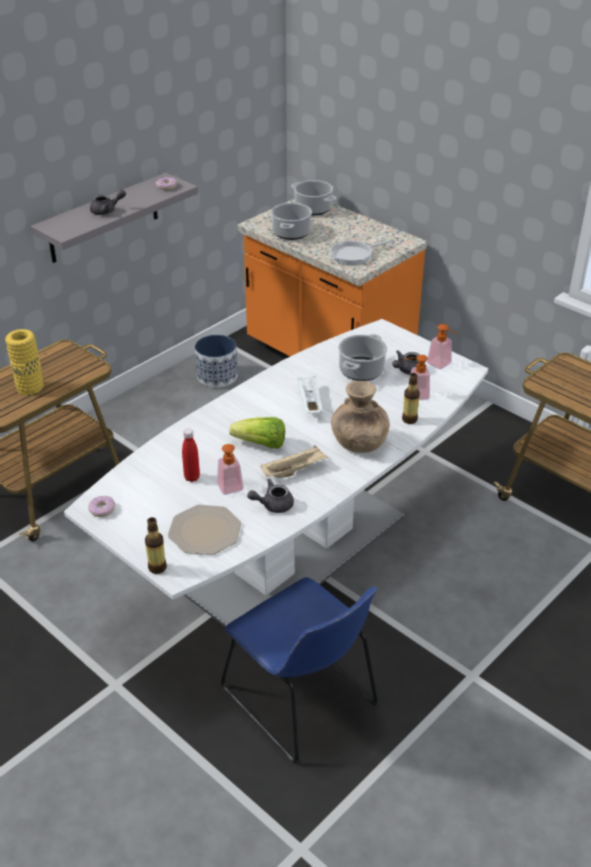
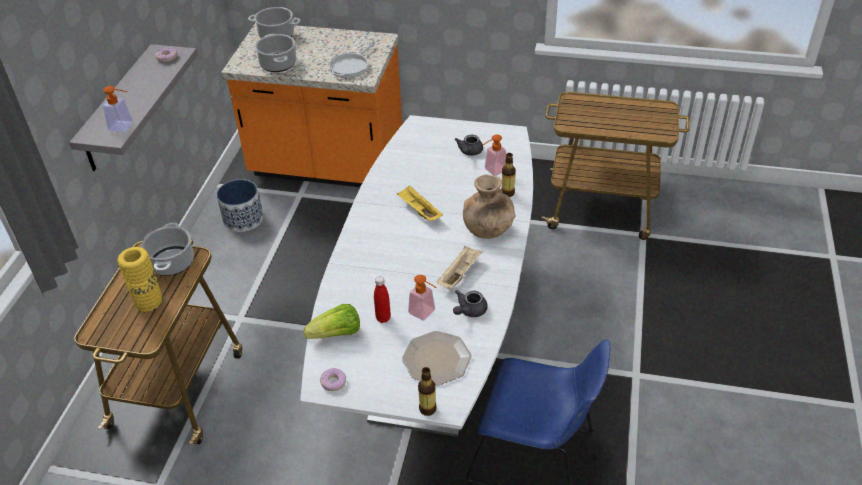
camera: 30 degrees left, 5 degrees up
(107, 211) = (133, 101): grey teapot -> none
(261, 444) = (413, 264): lettuce -> lettuce (337, 334)
(310, 403) = (419, 211): white tray -> yellow tray
(361, 370) = (434, 166): cooking pot -> cooking pot (171, 262)
(442, 365) = (491, 137): soap dispenser -> soap dispenser (125, 127)

